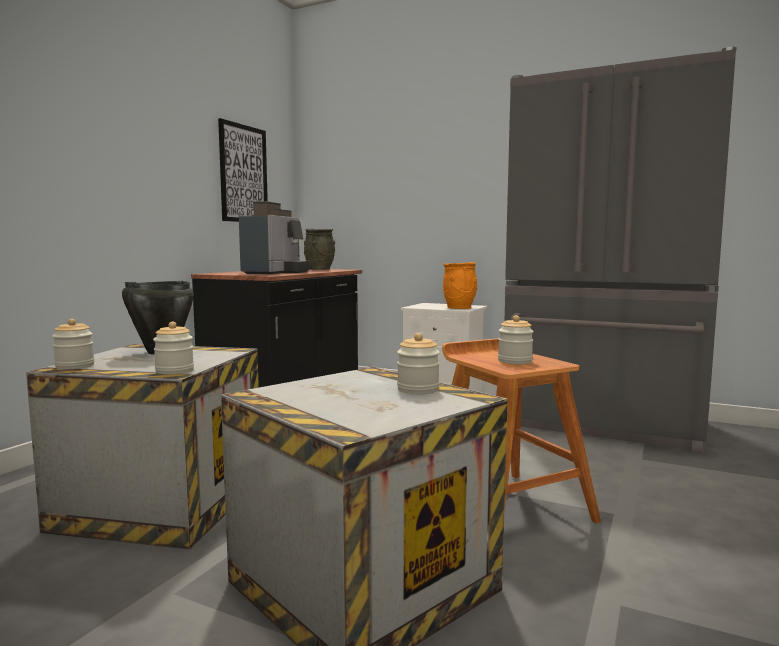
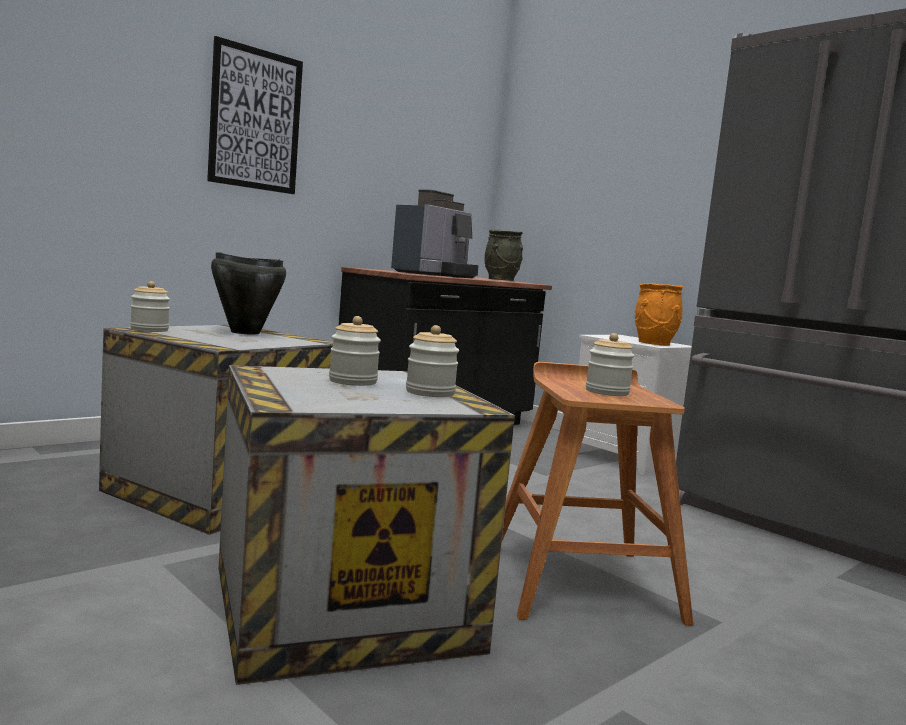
camera: 20 degrees right, 0 degrees up
(174, 371) = (225, 345): jar -> jar (353, 381)
(243, 174) = (424, 159): picture -> picture (255, 119)

